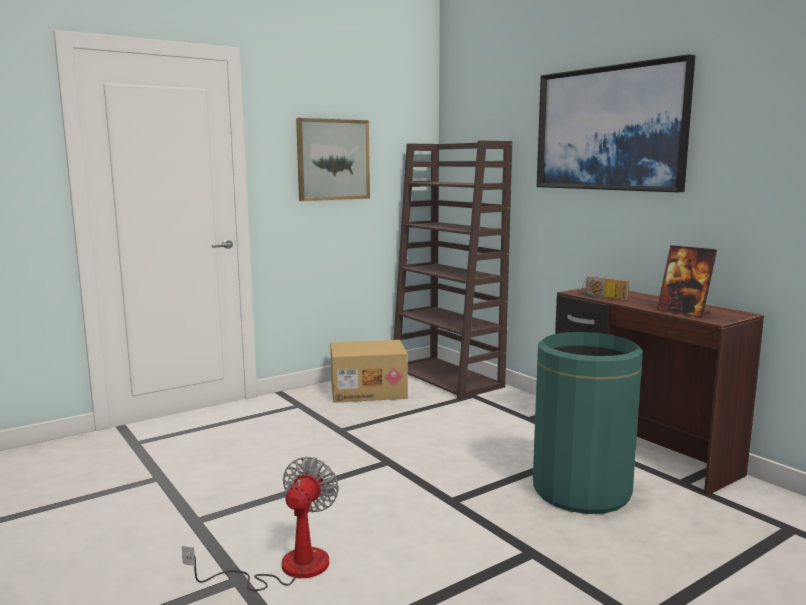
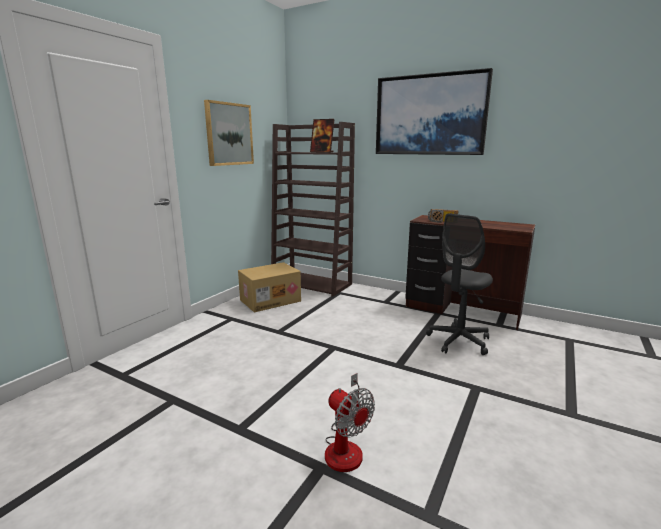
camera: 25 degrees left, 5 degrees up
(286, 568) = (346, 446): fan -> fan turned 150 degrees clockwise
(580, 491) = (458, 341): green trash can -> grey office chair
(683, 312) = (499, 226): picture frame -> picture frame (322, 152)

